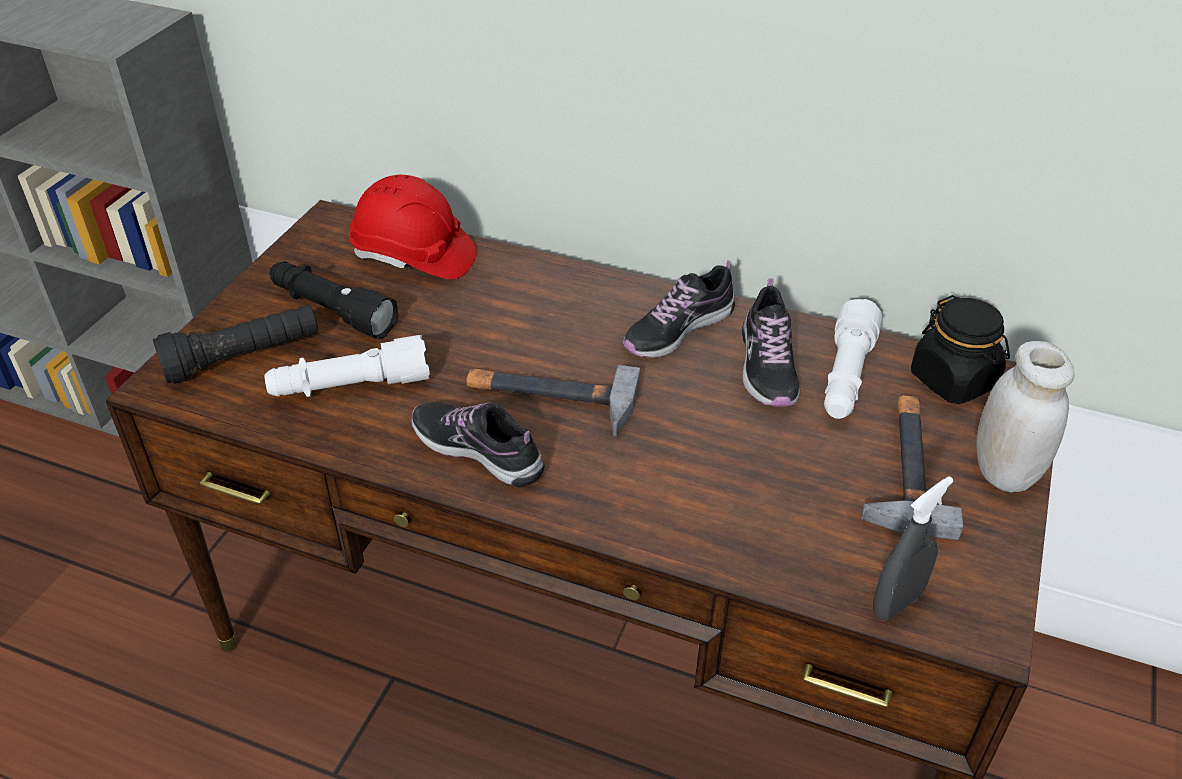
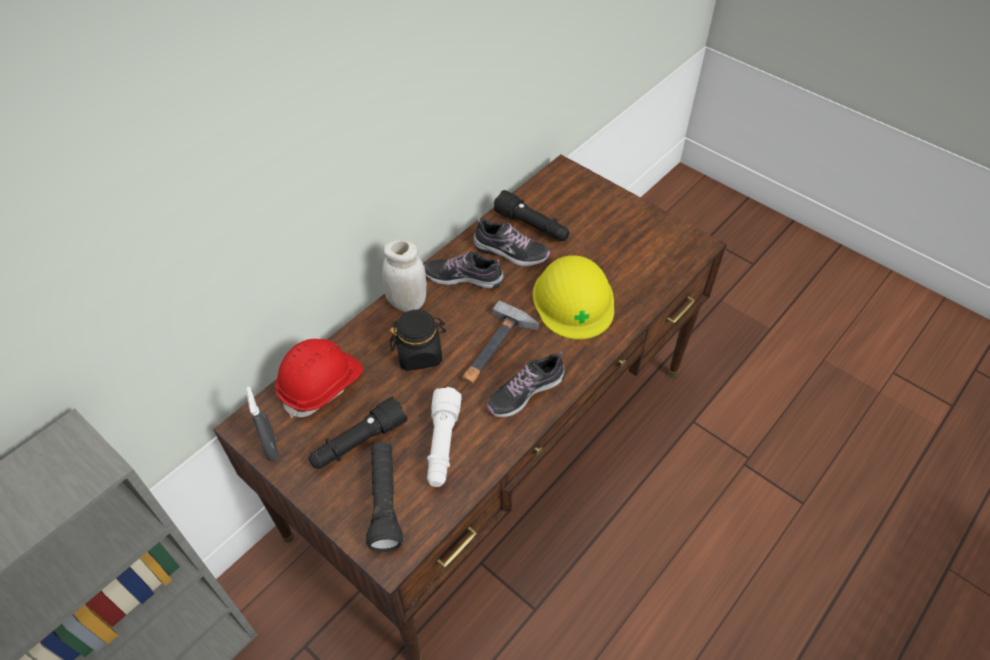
camera: 70 degrees left, 10 degrees up
(677, 330) = (464, 277): shoe -> shoe turned 120 degrees clockwise
(708, 466) = (573, 300): none -> yellow hard hat
(845, 377) = (532, 226): white flashlight -> black flashlight
(897, 603) = (677, 265): grey spray bottle -> grey spray bottle (271, 447)
(905, 466) = (600, 230): hammer -> none
(953, 380) = (551, 190): black jar -> black jar (420, 353)
(1004, 472) = (615, 200): white jar -> white jar (407, 302)

